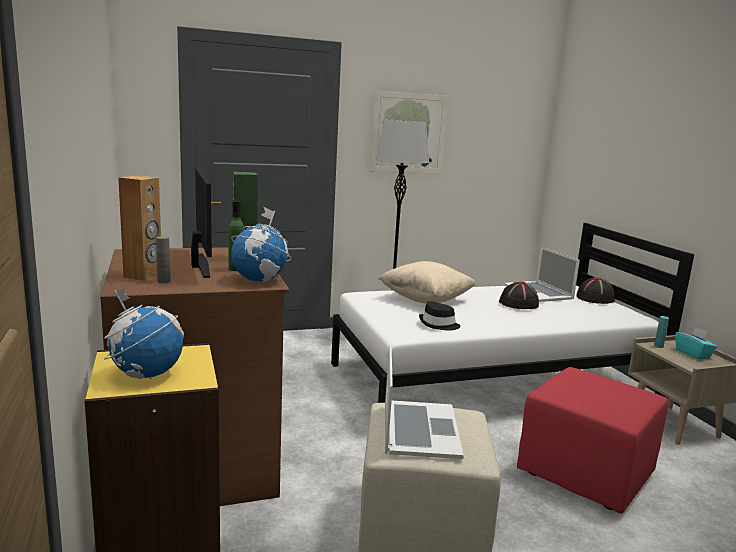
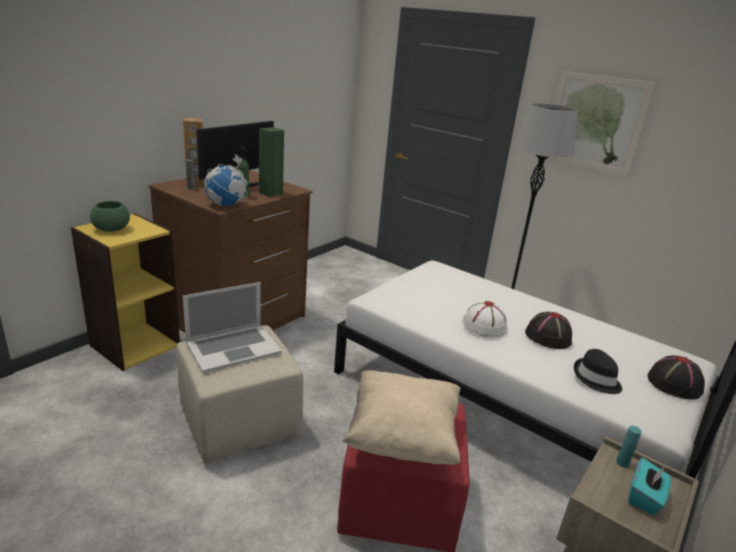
camera: 55 degrees right, 10 degrees up
(146, 374) = (112, 229): globe -> green bowl
(425, 300) = (474, 292): beige pillow -> beige pillow (402, 437)
(438, 324) = (419, 309): black hat -> black hat (596, 379)
(487, 315) = (484, 326): none -> white hat
(538, 292) = (619, 343): laptop -> none

